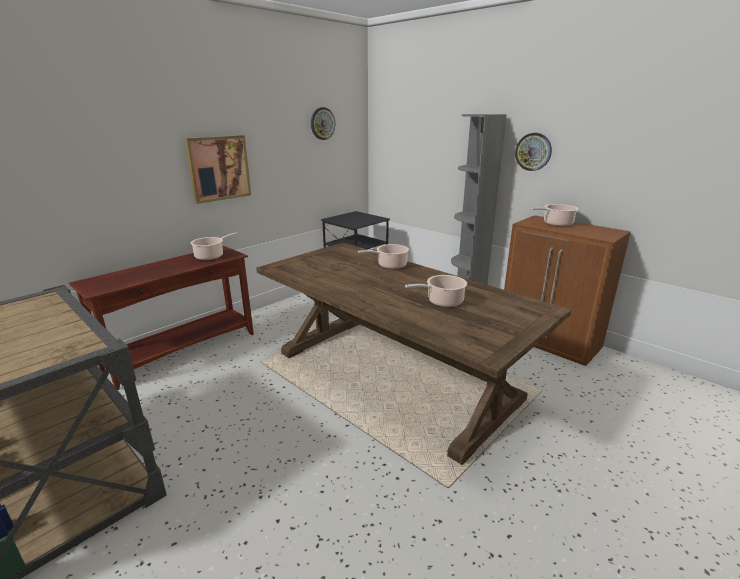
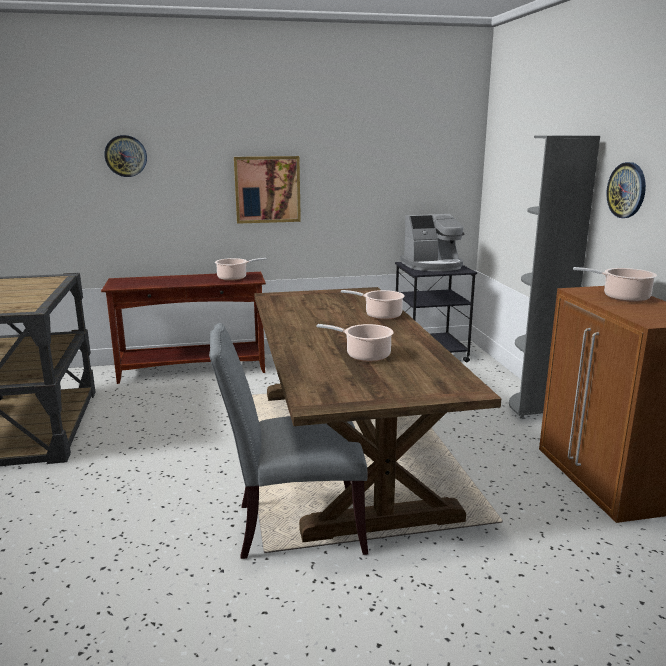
camera: 35 degrees right, 5 degrees down
(322, 123) = (409, 146): wall clock -> wall clock (126, 156)
(353, 218) = (433, 265): none -> coffee machine
(439, 455) = (293, 526): none -> grey chair

